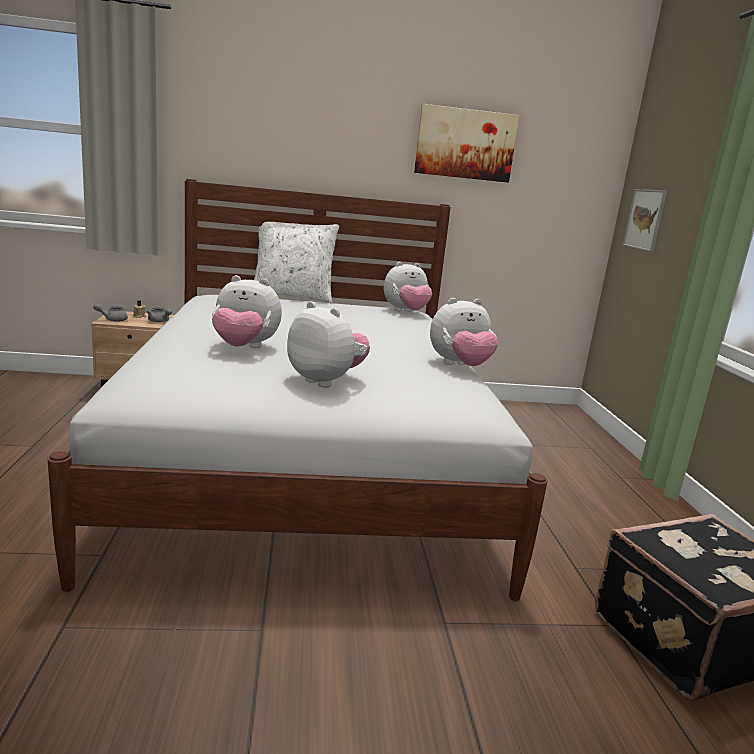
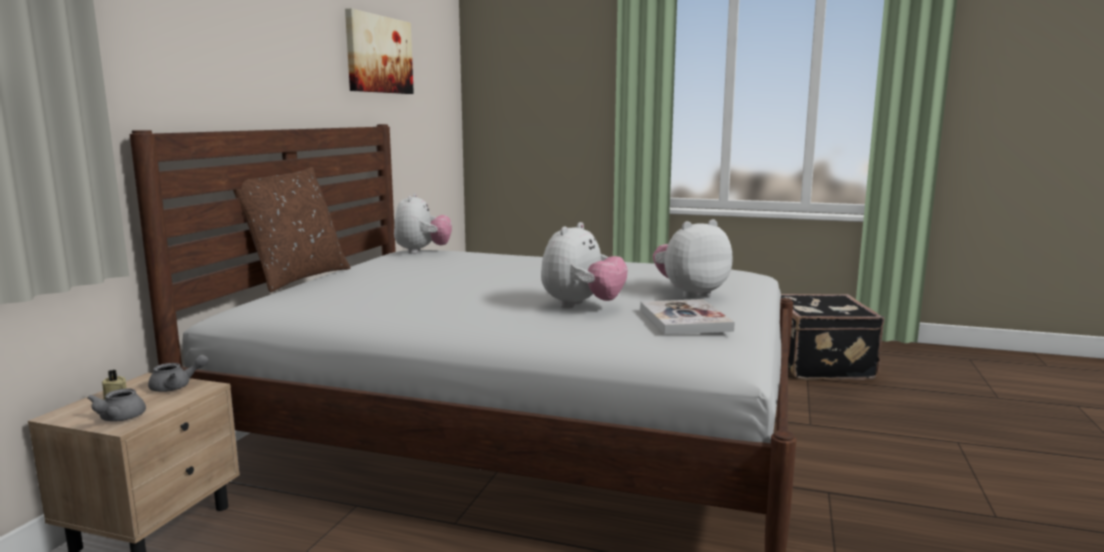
camera: 65 degrees left, 5 degrees down
(216, 375) = (684, 320): none -> book
(292, 297) = (296, 278): white pillow -> brown pillow
(460, 366) = (633, 261): plush toy -> none
(644, 219) = (514, 117): picture -> none

